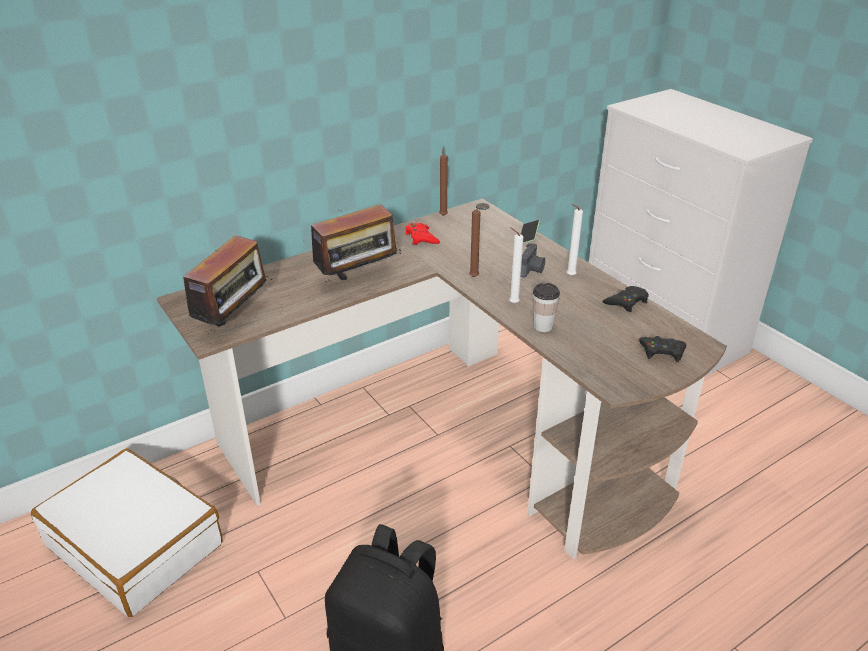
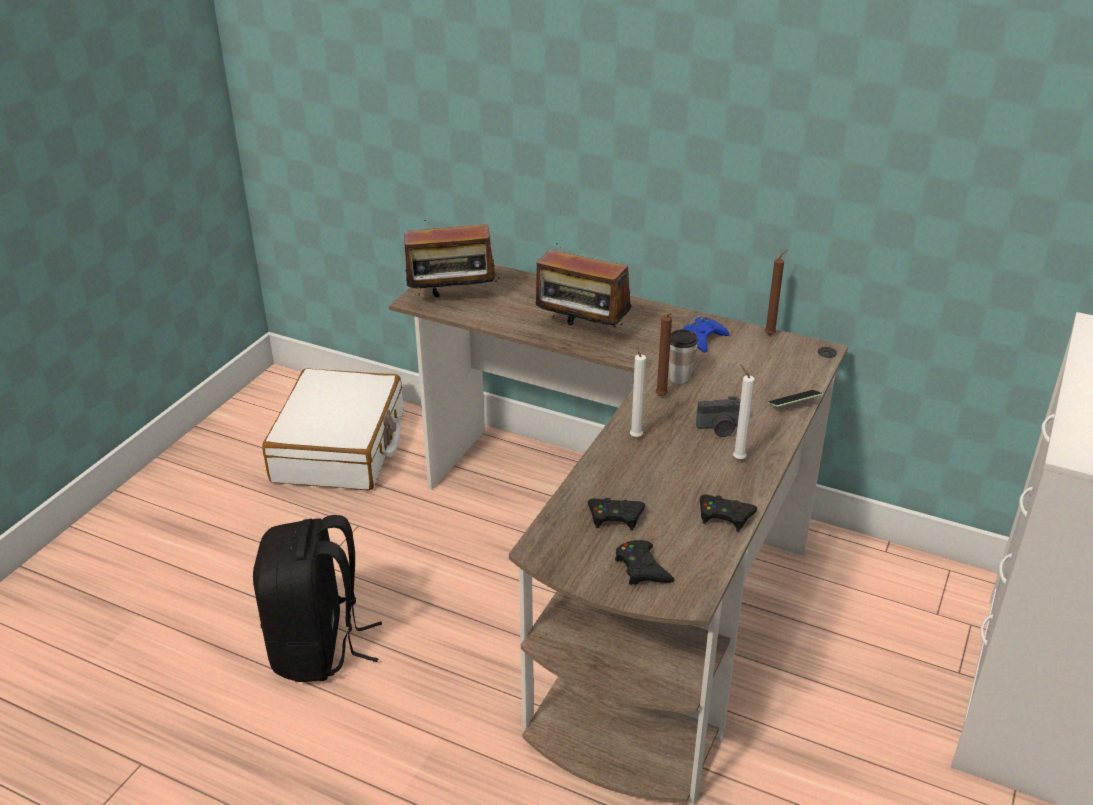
camera: 60 degrees right, 0 degrees up
(421, 238) = (703, 338): red game controller -> blue game controller
(543, 326) = (610, 469): cup -> cup (679, 378)
(599, 343) = (615, 517): none -> black game controller

